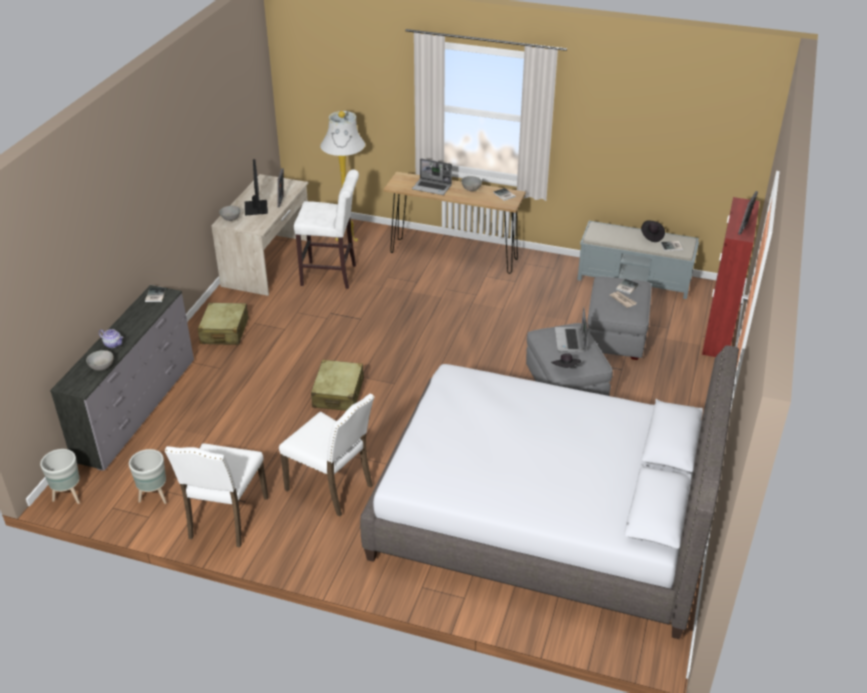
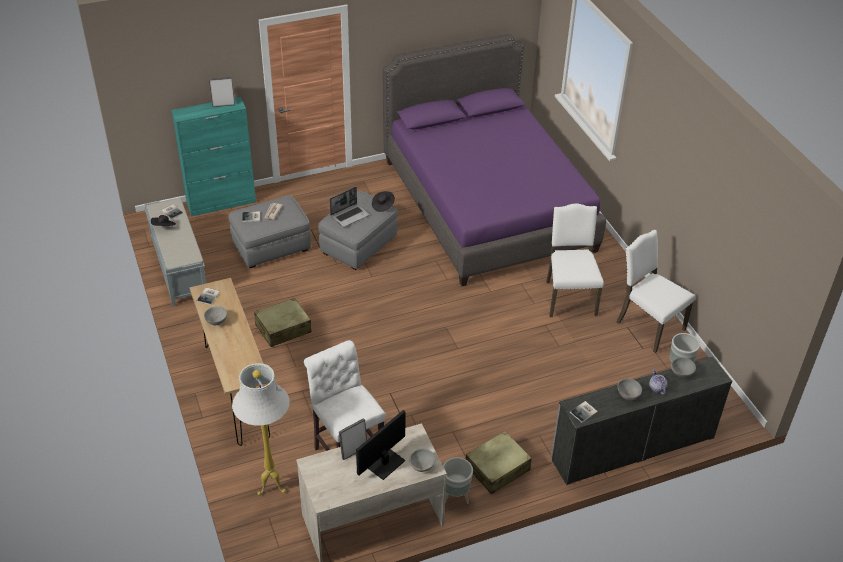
camera: 130 degrees left, 5 degrees up
(68, 496) = (733, 413): grey planter -> grey planter (455, 498)
(132, 326) = (628, 395): none -> grey bowl
(226, 518) = (648, 325): white chair -> white chair turned 105 degrees counterclockwise
(338, 393) = (488, 348): beige suitcase -> beige suitcase (283, 329)
(432, 187) = (236, 348): laptop -> none
(543, 518) = (487, 205): grey bed -> purple bed
(718, 334) = (222, 203): red cabinet -> turquoise cabinet

